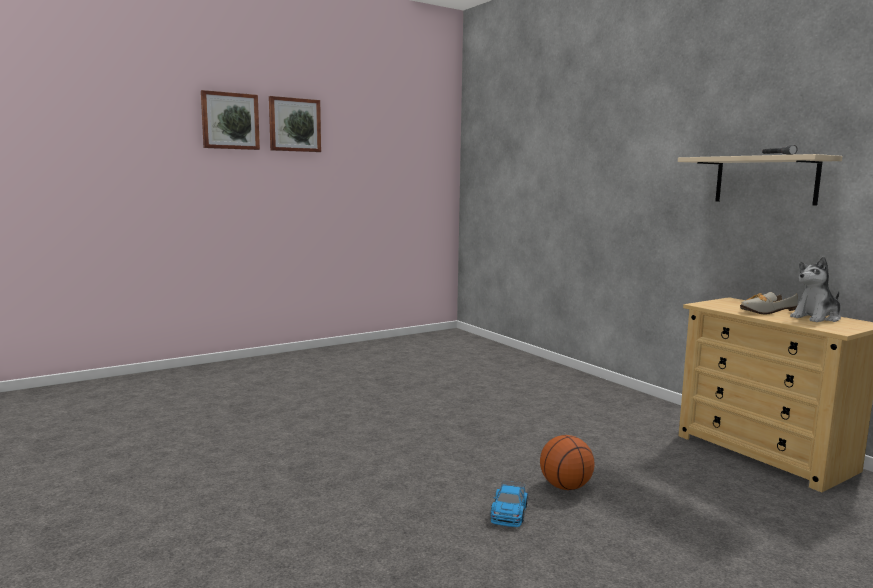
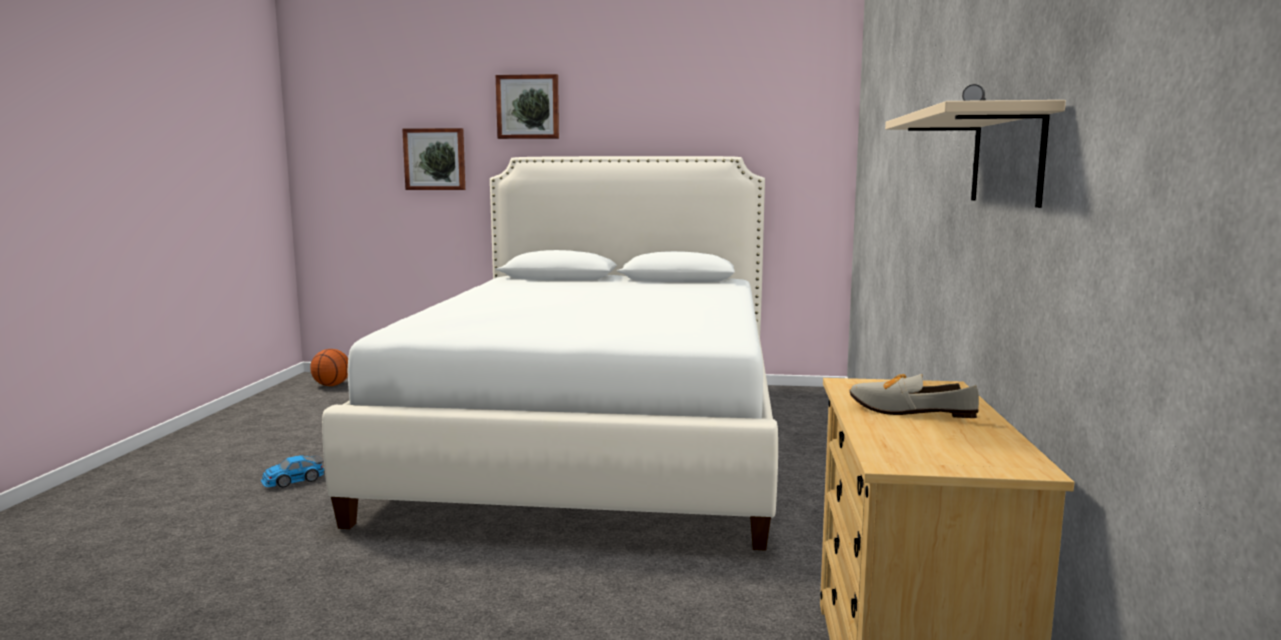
camera: 40 degrees right, 0 degrees up
(294, 125) = (604, 106): picture -> picture (435, 159)
(388, 388) = (597, 439): none -> white bed
(509, 513) = (402, 603): toy car -> toy car (292, 480)
(565, 487) = (519, 603): basketball -> basketball (331, 385)
(816, 318) = (959, 438): plush toy -> none

